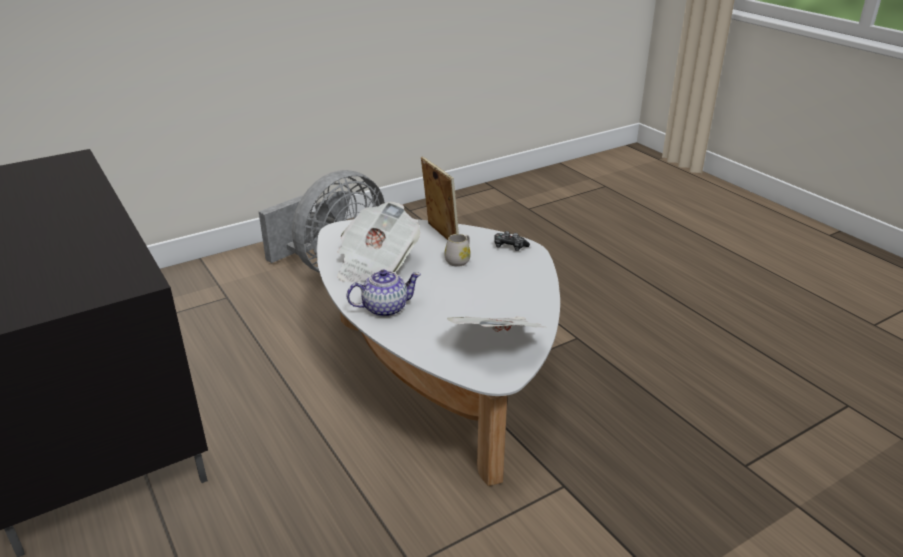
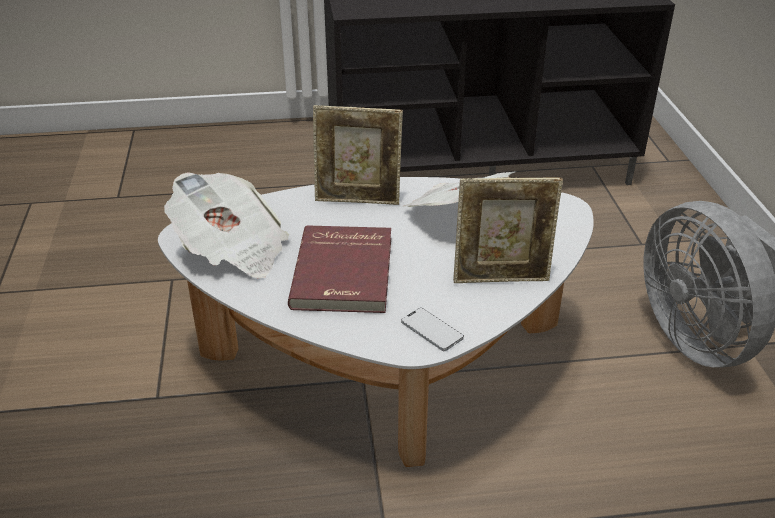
camera: 115 degrees right, 5 degrees up
(384, 308) = (358, 200): teapot -> picture frame
(459, 260) = (425, 275): white mug -> none
(482, 288) = (345, 272): none -> red book
(509, 247) = (432, 330): game controller -> phone

